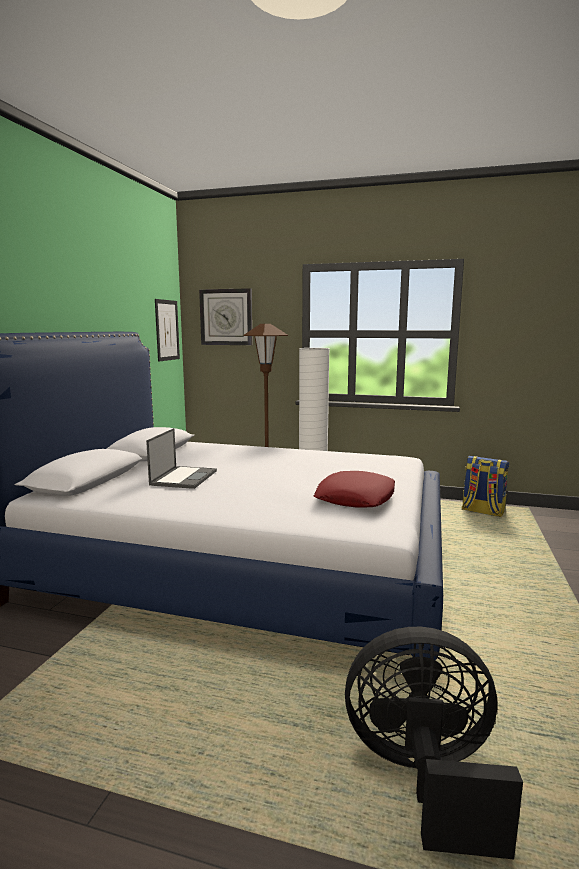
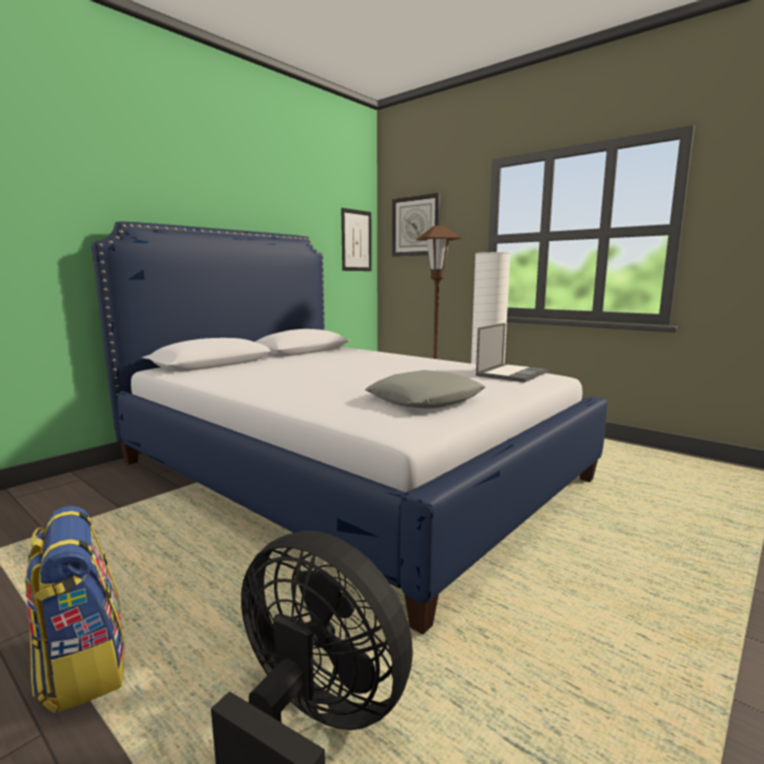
camera: 25 degrees right, 0 degrees up
(184, 477) = (289, 369): laptop -> laptop (512, 373)
(355, 497) = (425, 400): red pillow -> grey pillow
(482, 511) = (694, 467): backpack -> backpack (83, 666)

